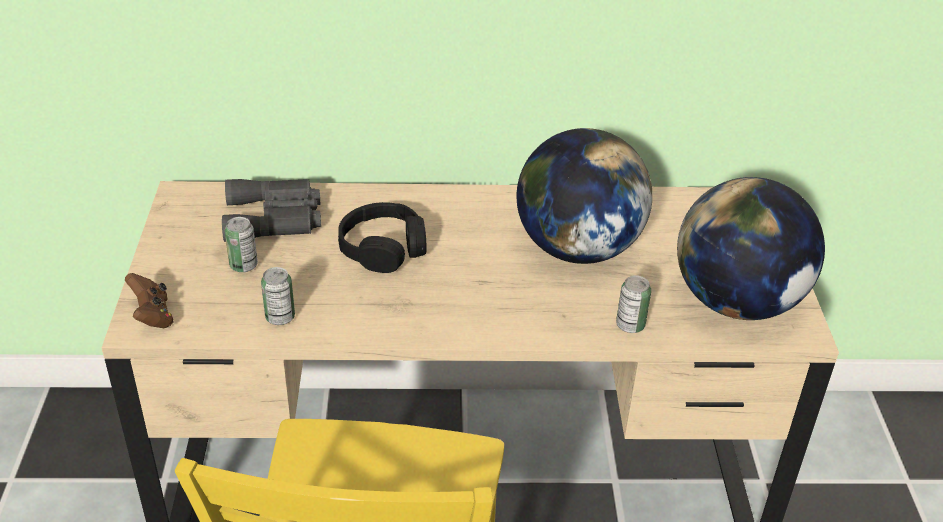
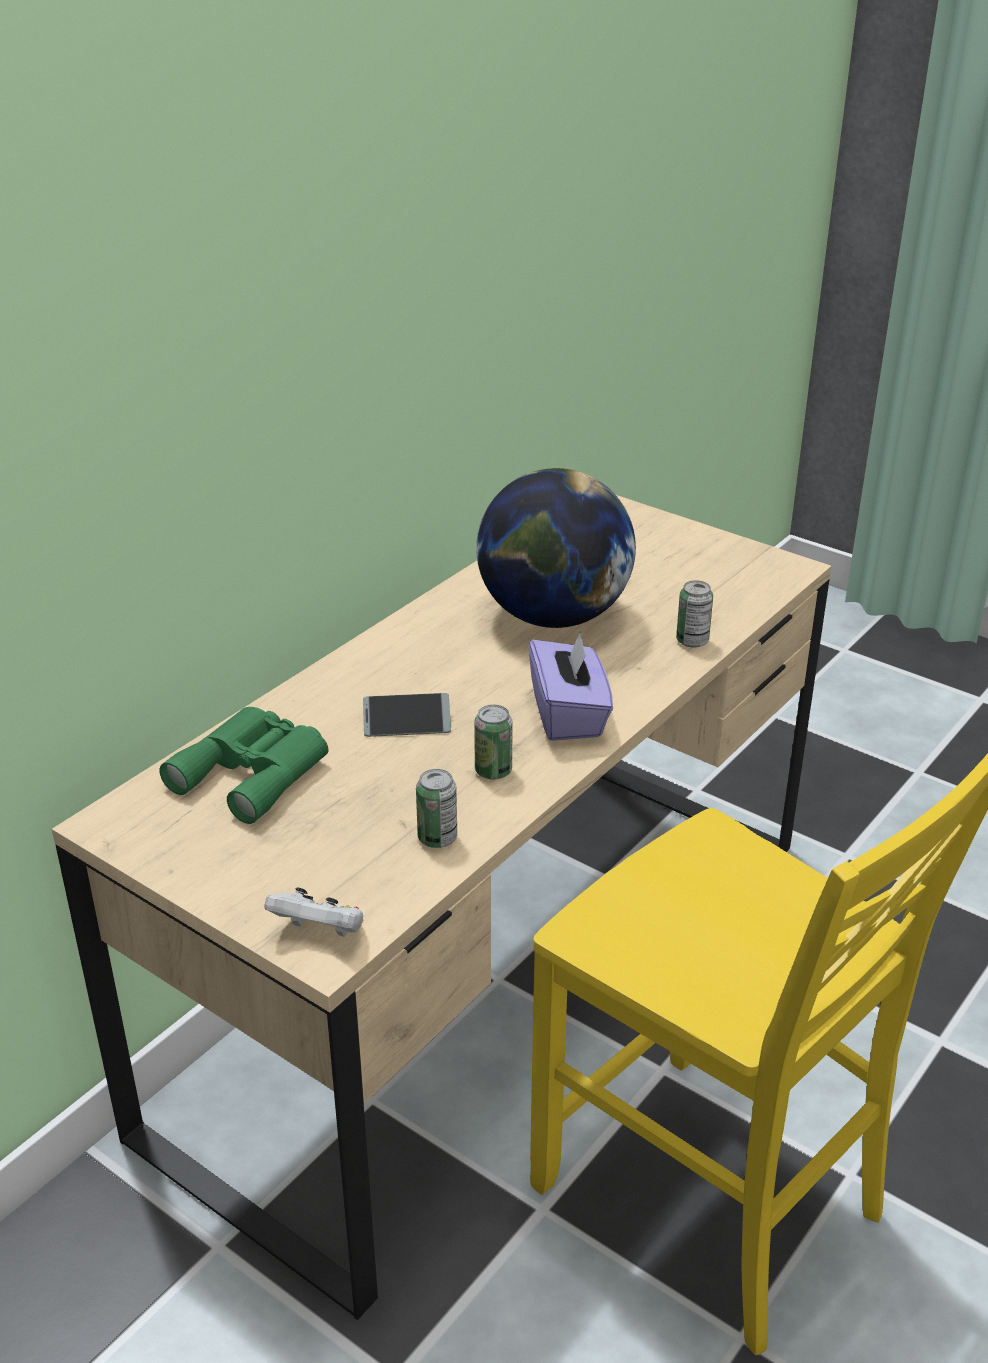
camera: 50 degrees left, 5 degrees down
(152, 316) = (320, 932): brown game controller -> white game controller
(243, 265) = (313, 828): can -> can (493, 771)
(276, 218) = (255, 771): grey binoculars -> green binoculars
(383, 248) = (407, 723): black headphones -> phone
(469, 310) = (569, 715): none -> purple tissue box
(737, 302) = (722, 577): globe -> none

